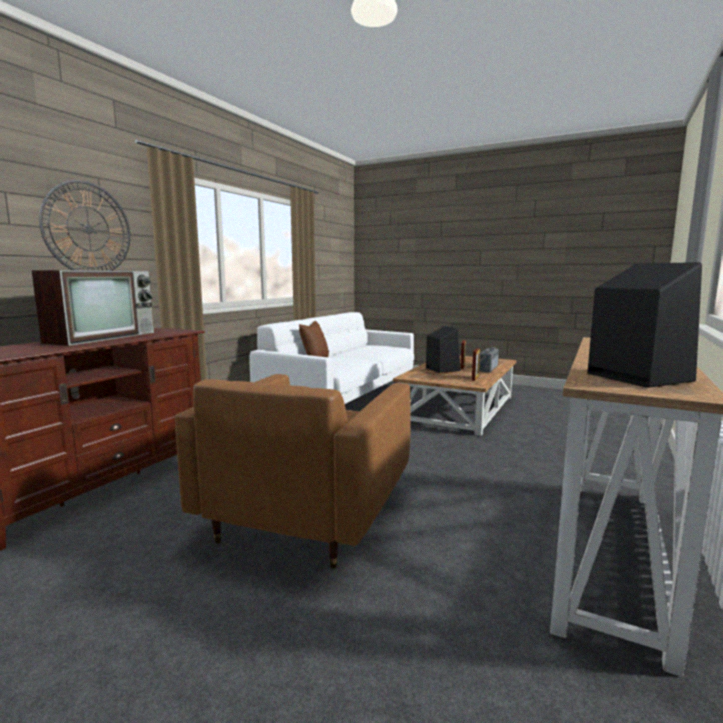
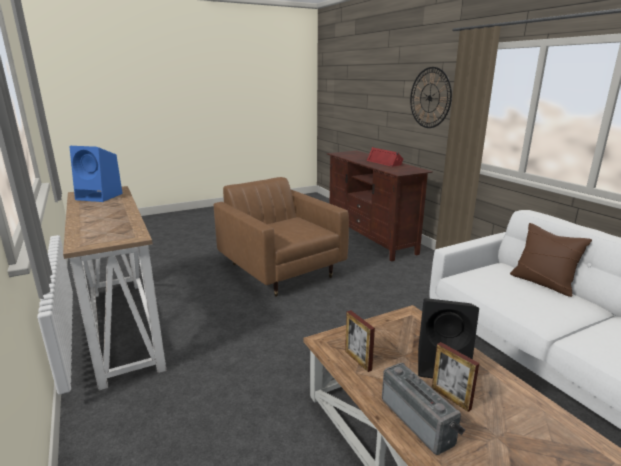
camera: 125 degrees right, 10 degrees up
(103, 337) = (384, 162): television -> red speaker
(636, 377) = (100, 196): black speaker -> blue speaker

